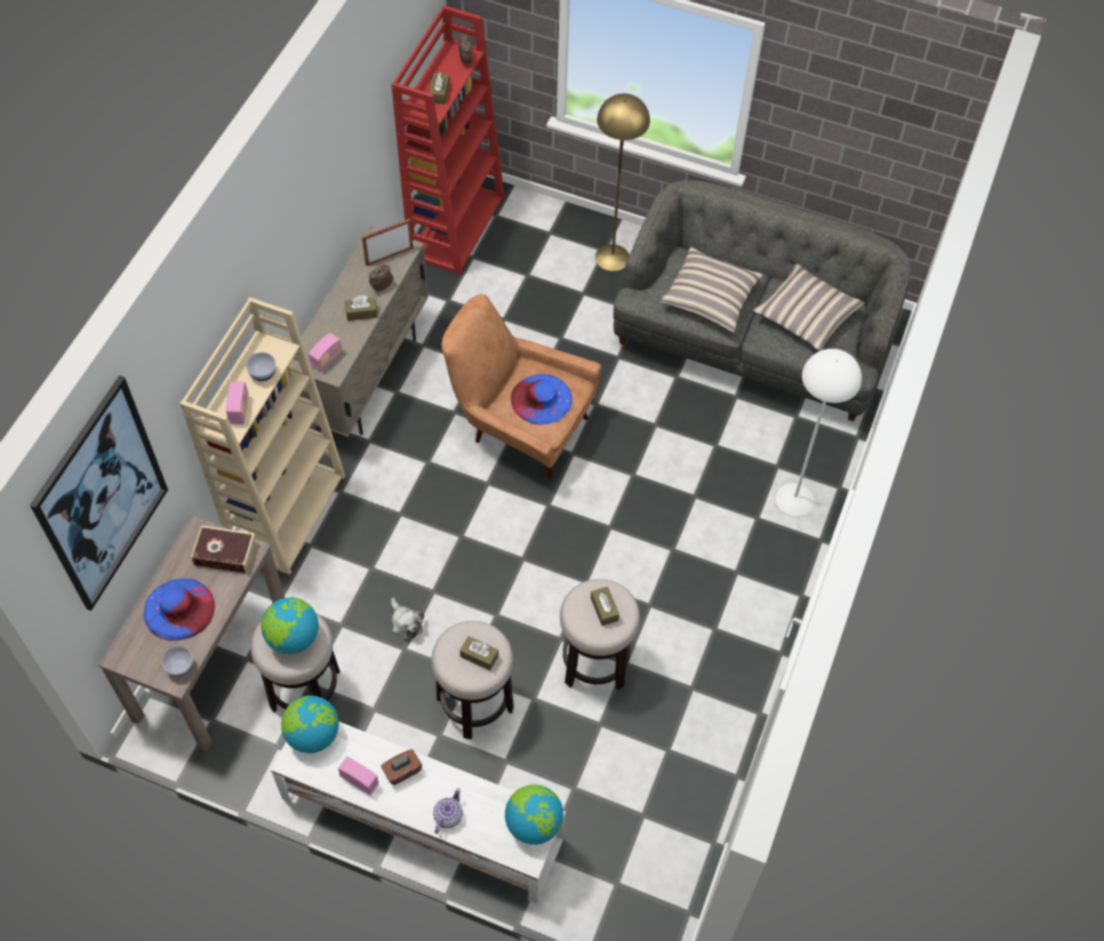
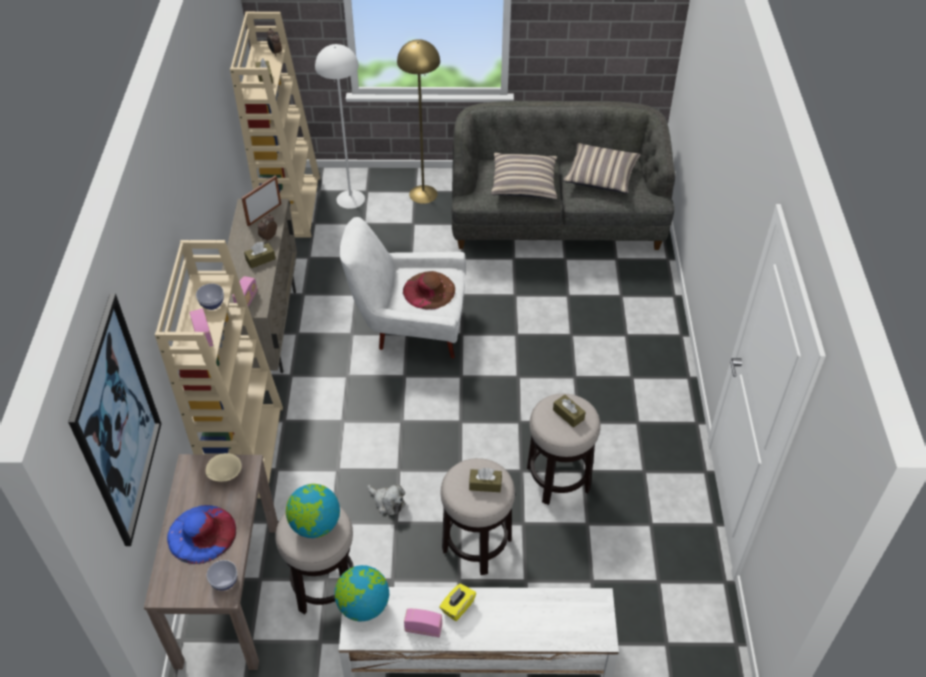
camera: 20 degrees left, 10 degrees down
(225, 553) = (224, 475): book -> beige bowl
(402, 771) = (457, 607): brown tissue box -> yellow tissue box
(447, 816) = (515, 630): teapot -> none
(456, 226) = (291, 206): red bookcase -> beige bookcase
(520, 426) = (410, 328): brown armchair -> white armchair
(534, 823) = (592, 607): globe -> none
(541, 399) = (429, 290): blue hat -> brown hat
(794, 499) = (646, 314): white floor lamp -> white floor lamp (350, 199)

